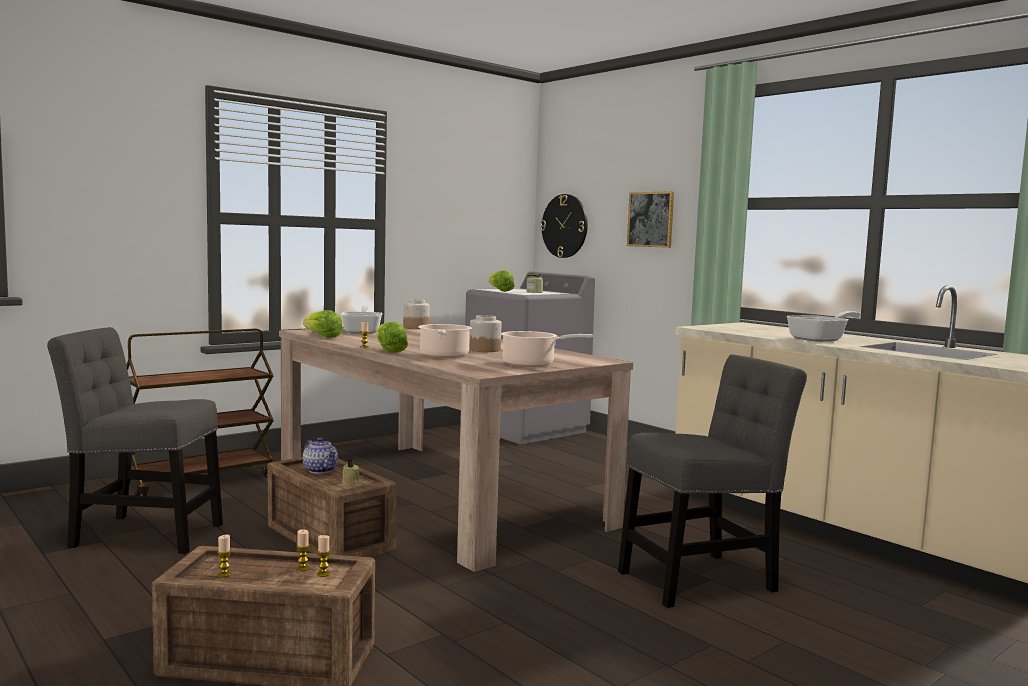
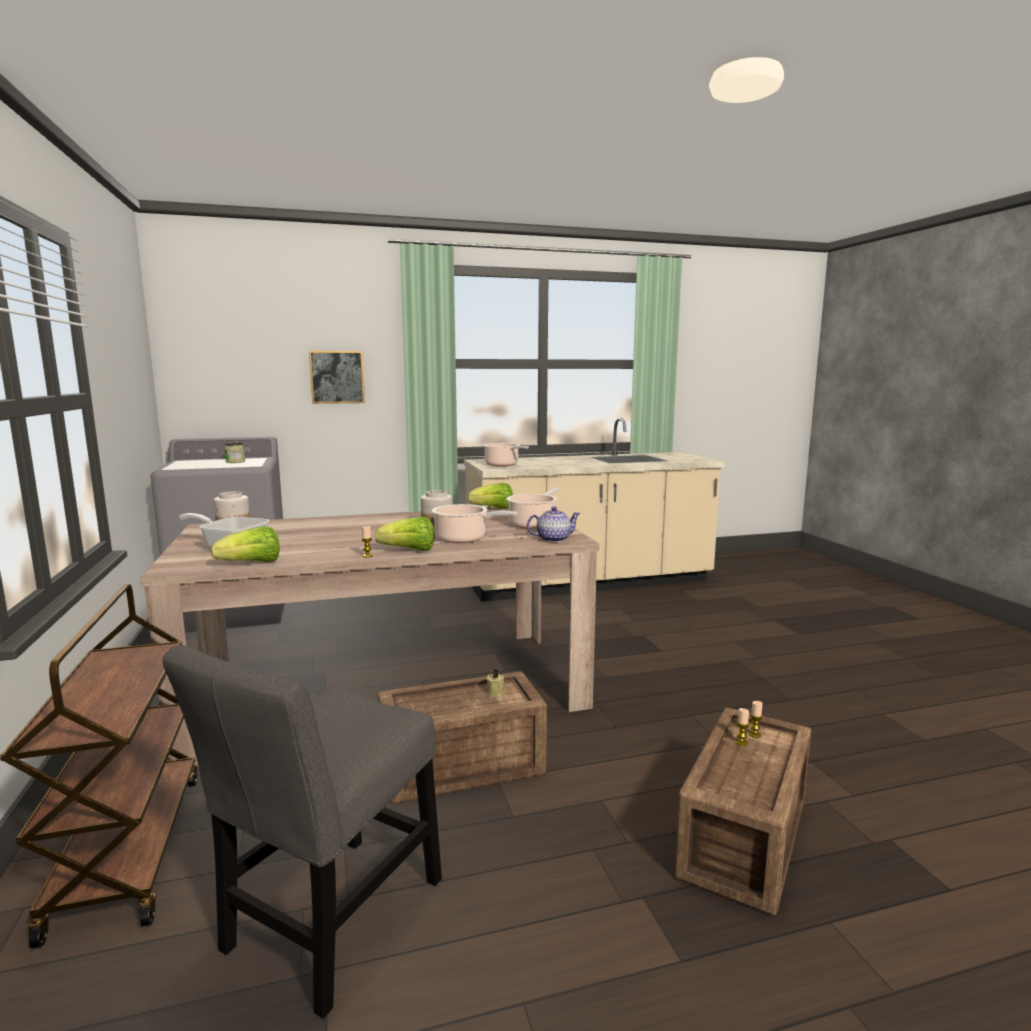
camera: 65 degrees left, 5 degrees up
(224, 574) = (754, 784): candle -> none
(320, 470) = (437, 703): teapot -> teapot (553, 539)
(500, 291) = (204, 466): lettuce -> lettuce (493, 509)
(565, 226) = (212, 385): wall clock -> none
(703, 579) = (642, 637): grey chair -> none
(734, 328) = (503, 465): none -> cooking pot
(821, 339) = (576, 463): frying pan -> none

